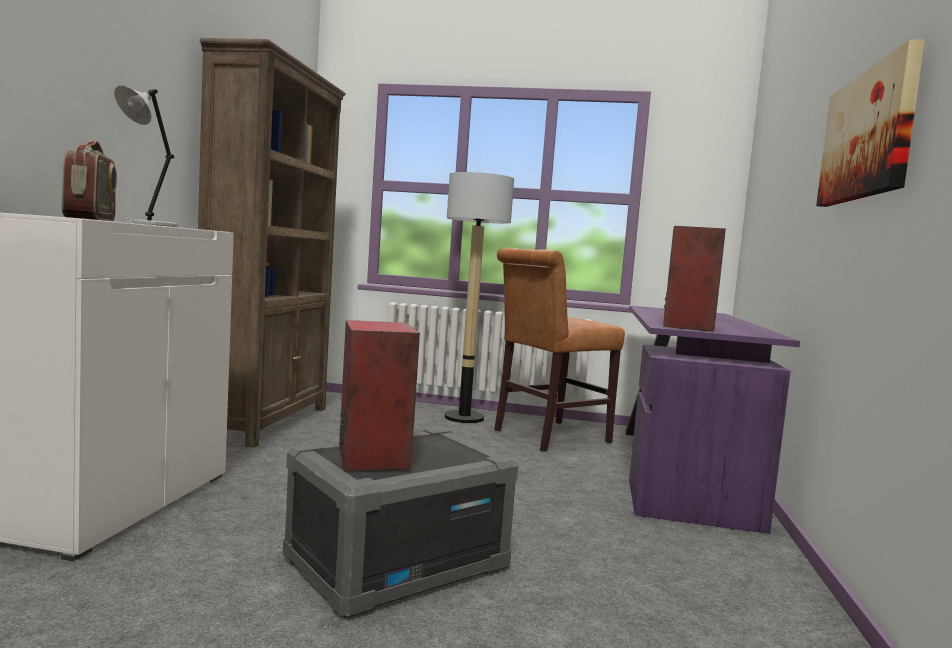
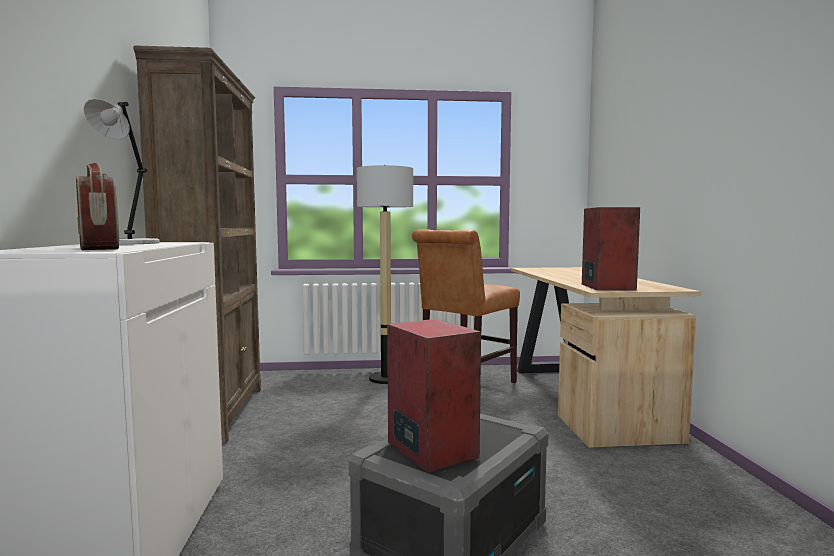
camera: 15 degrees left, 0 degrees up
(679, 470) = (583, 398): purple desk -> beige desk
(868, 136) = (760, 131): picture -> none

